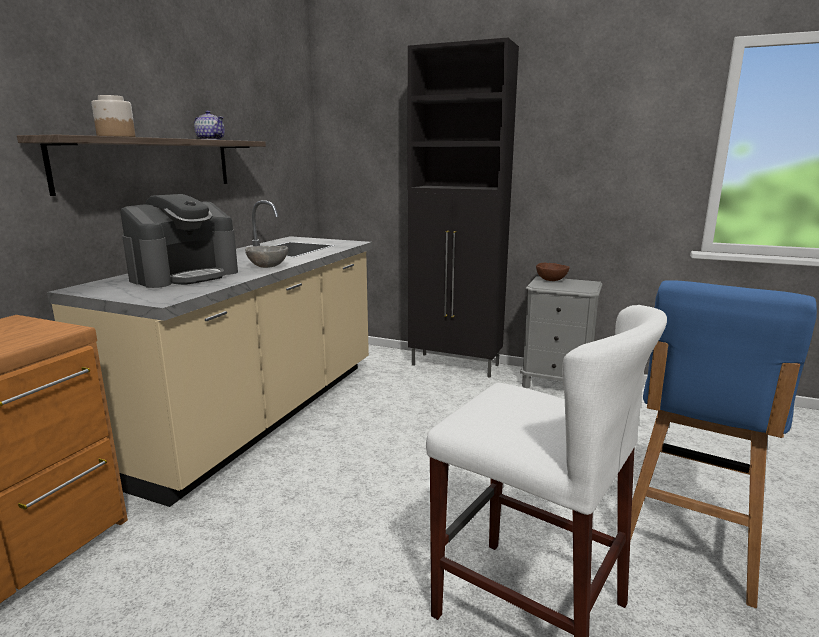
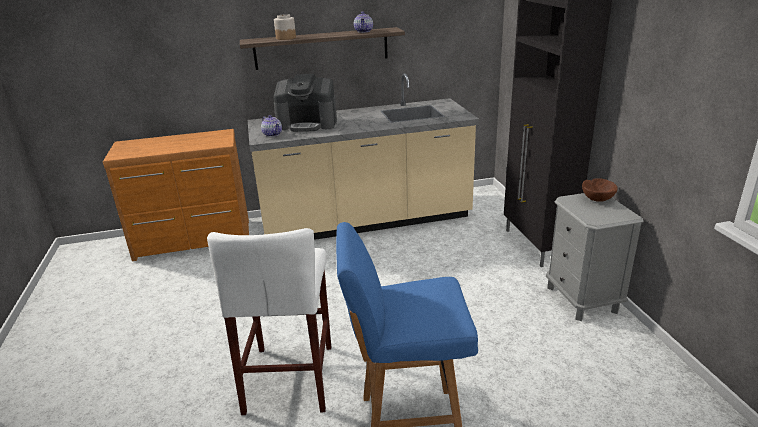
camera: 55 degrees right, 10 degrees up
(163, 292) = (272, 134): none -> teapot
(267, 267) = (354, 128): grey bowl -> none

